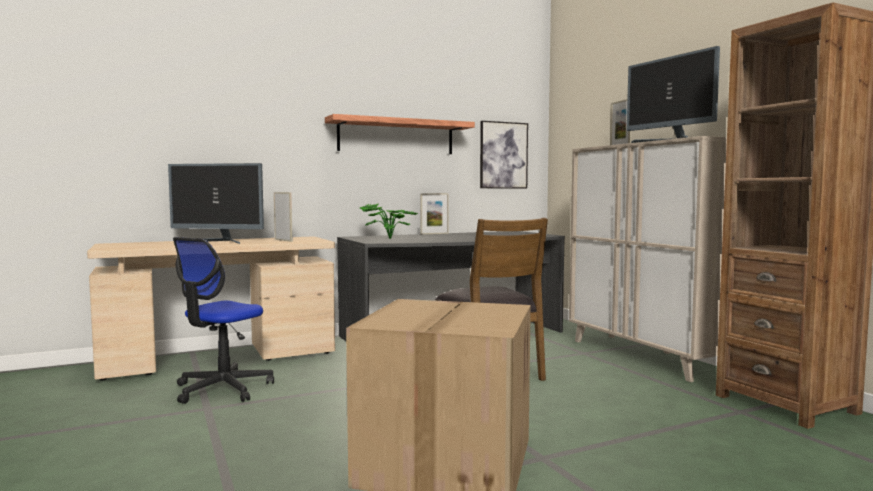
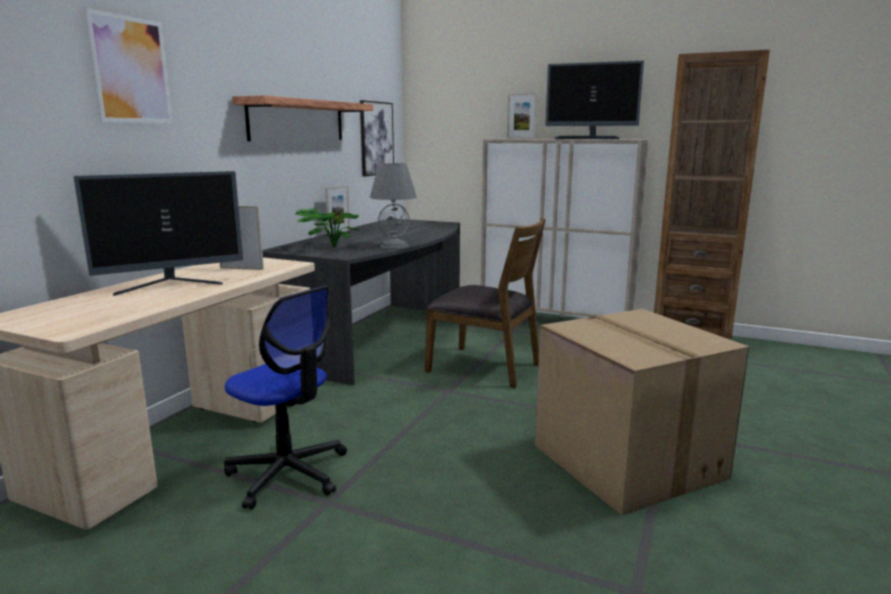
camera: 40 degrees left, 10 degrees up
(222, 389) = (288, 473): office chair -> office chair turned 45 degrees counterclockwise
(234, 100) = (130, 70): none -> picture
(434, 241) = (394, 245): none -> grey table lamp

